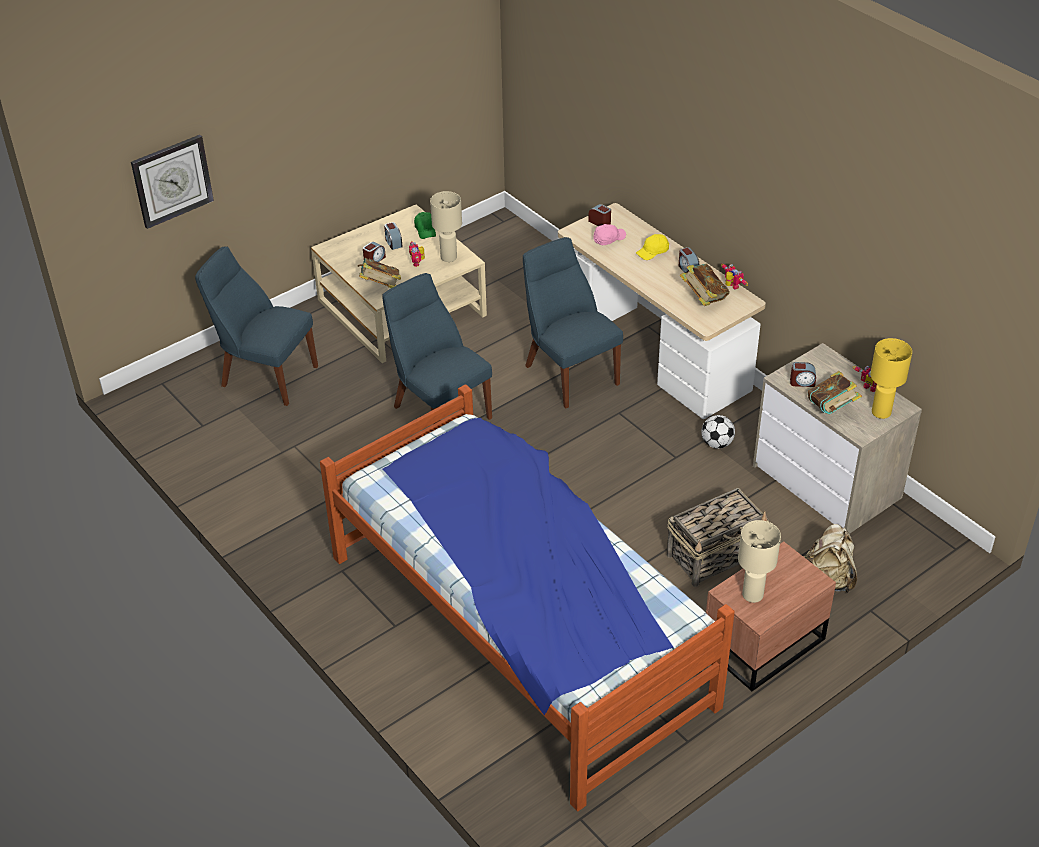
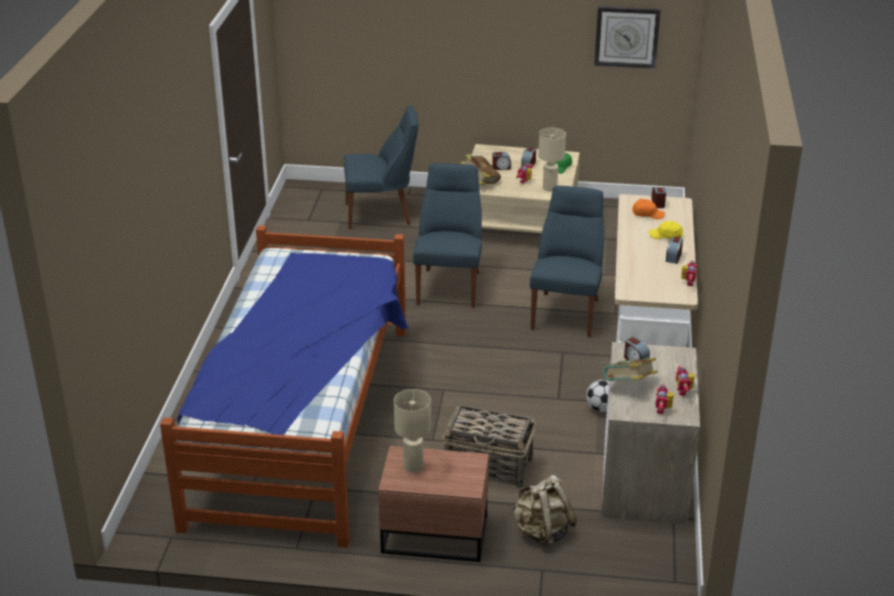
camera: 45 degrees right, 10 degrees down
(172, 180) = (367, 33): wall clock -> wall clock (627, 37)
(265, 375) = (381, 214): blue chair -> blue chair turned 105 degrees clockwise
(608, 239) = (647, 214): pink cap -> orange cap
(703, 298) = (654, 278): book -> none
(881, 412) = (663, 410): yellow table lamp -> toy robot

